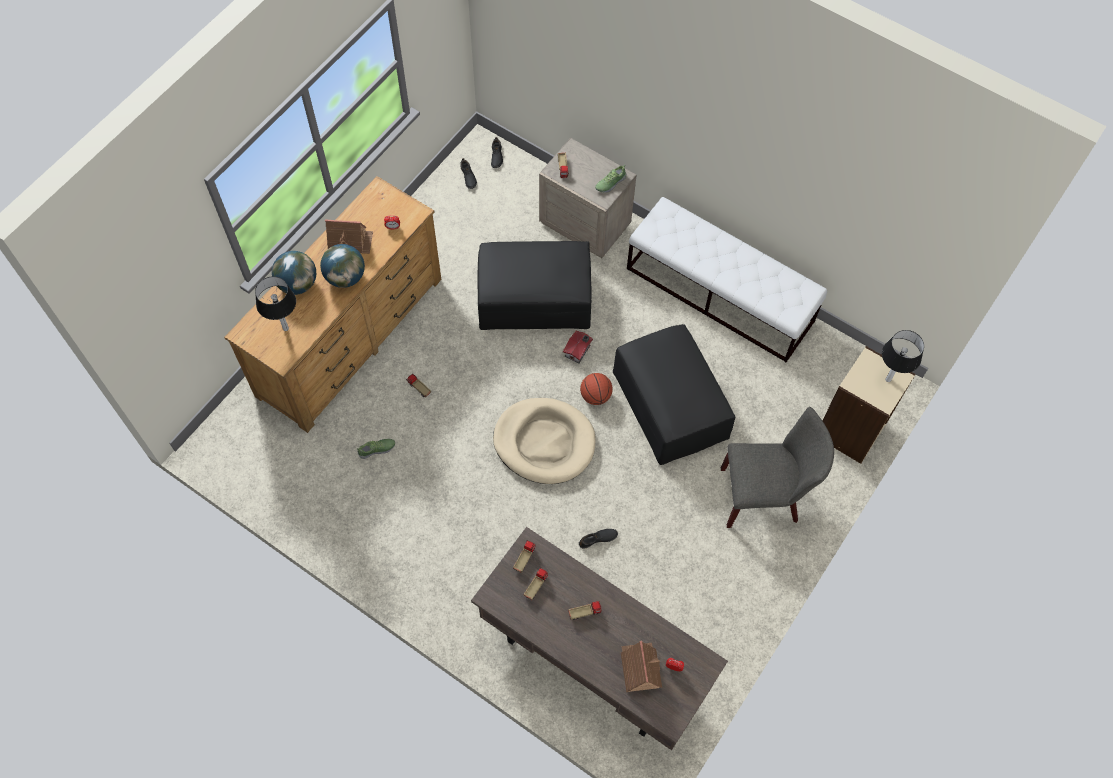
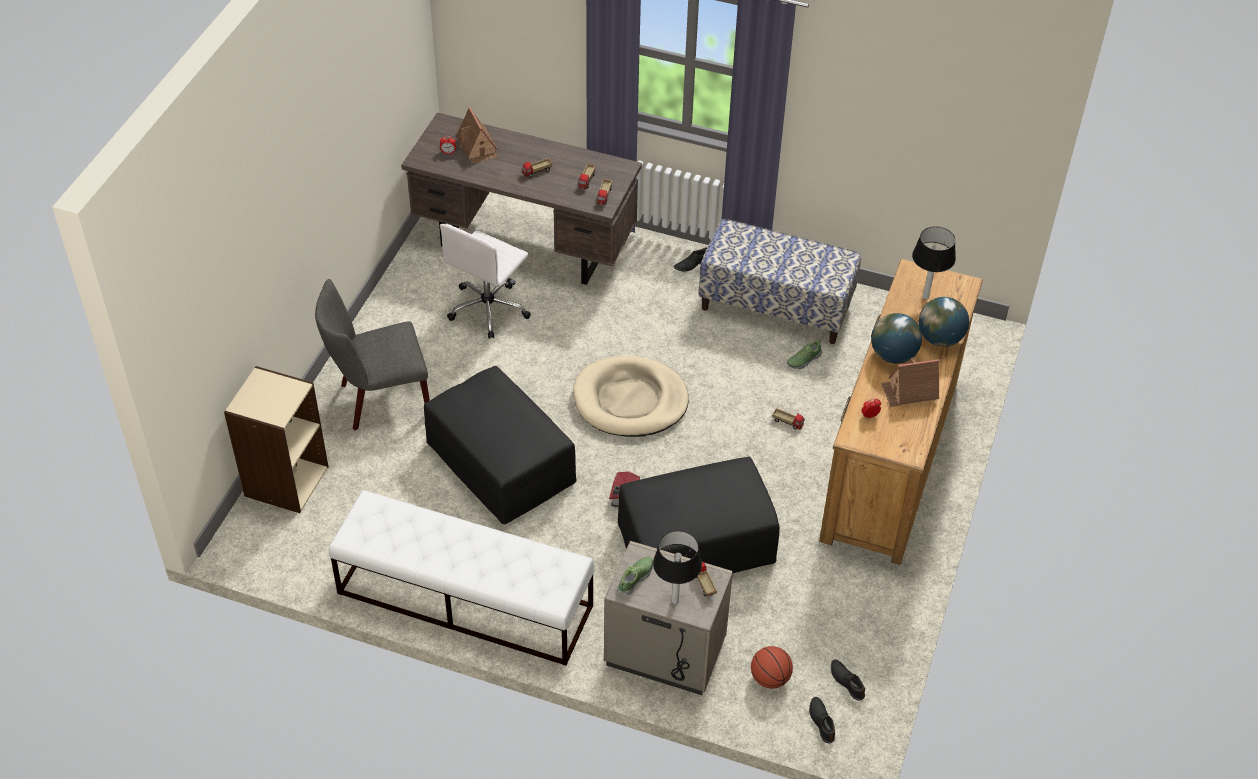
camera: 165 degrees right, 15 degrees down
(374, 517) = (776, 306): none -> bench
(595, 396) = (588, 455): basketball -> basketball (770, 678)
(598, 539) = (547, 331): black shoe -> black shoe (691, 264)
(646, 581) = (489, 309): none -> white office chair
(888, 379) = (256, 400): table lamp -> table lamp (675, 600)

